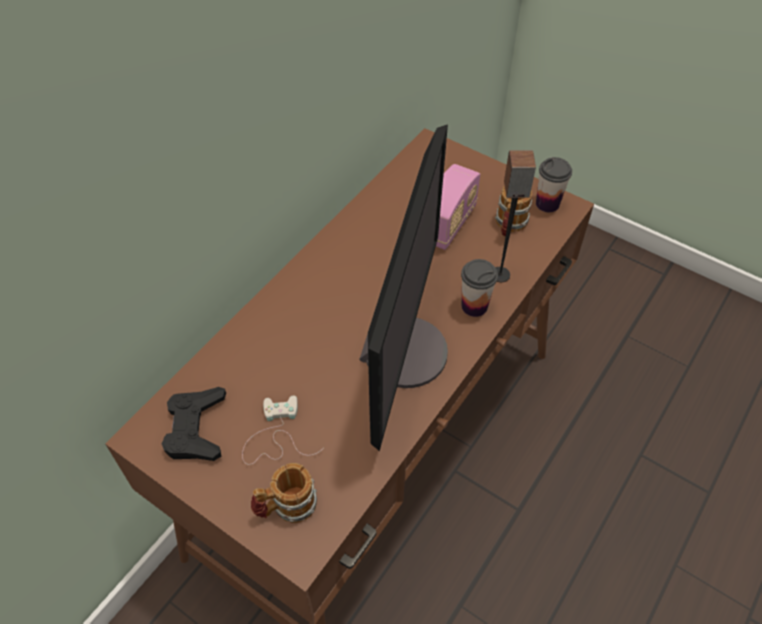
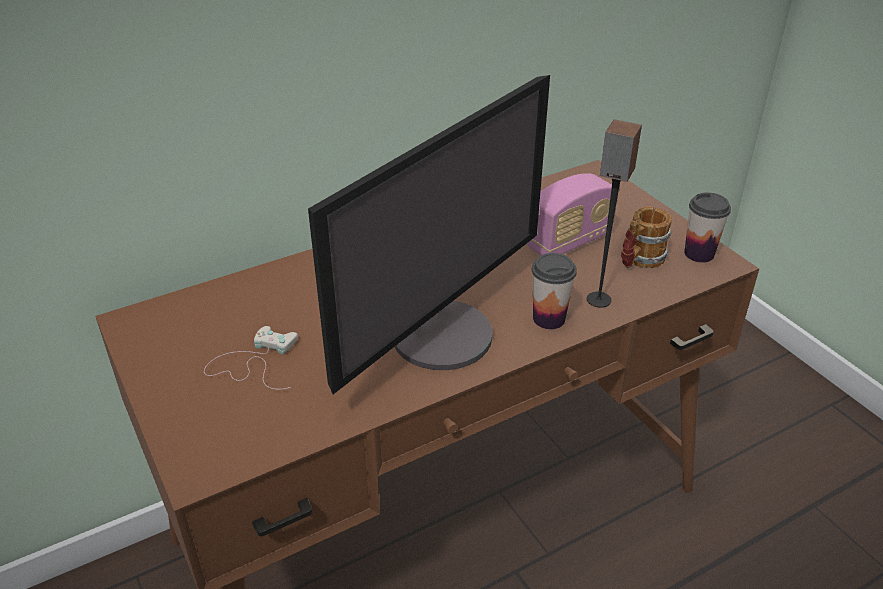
camera: 25 degrees right, 15 degrees down
(196, 428) = (183, 331): black game controller -> none
(286, 507) = (215, 427): mug -> none

